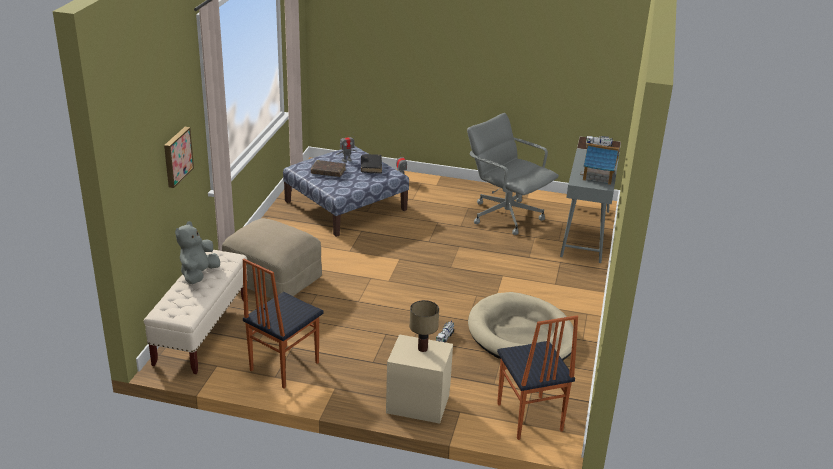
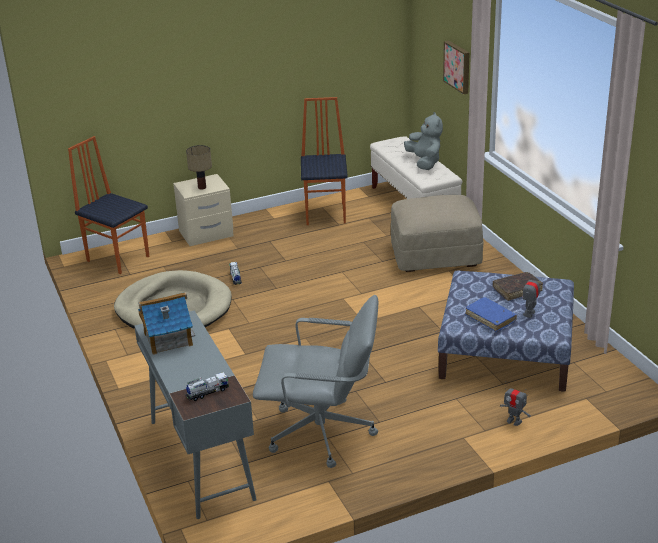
camera: 145 degrees right, 0 degrees up
(371, 167) = (490, 318): black book -> blue book

